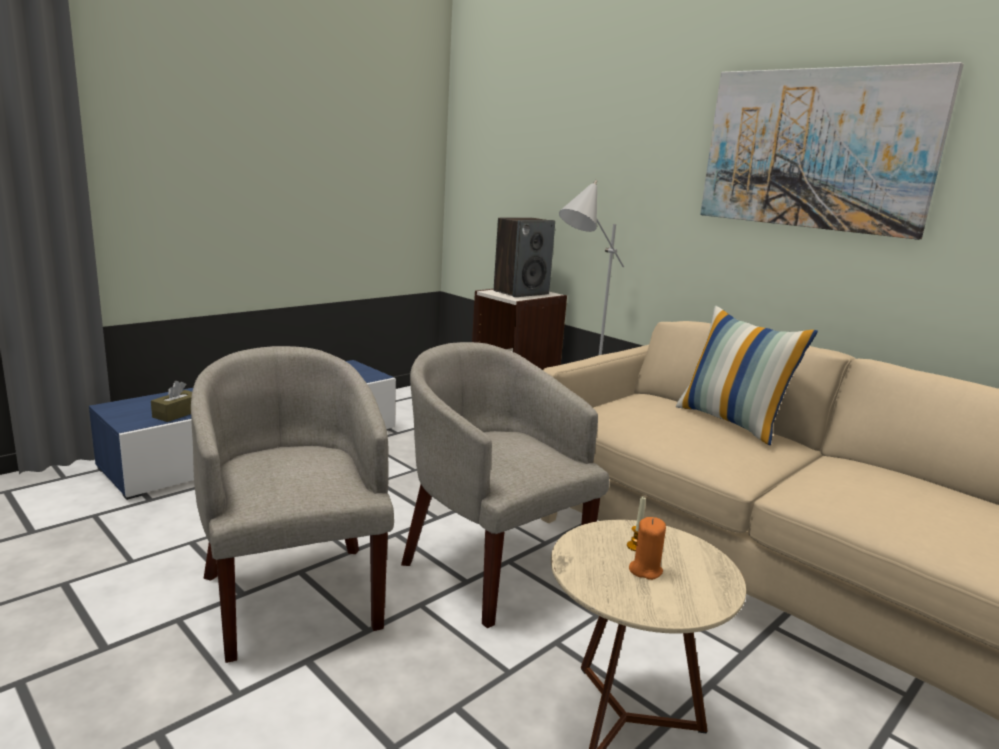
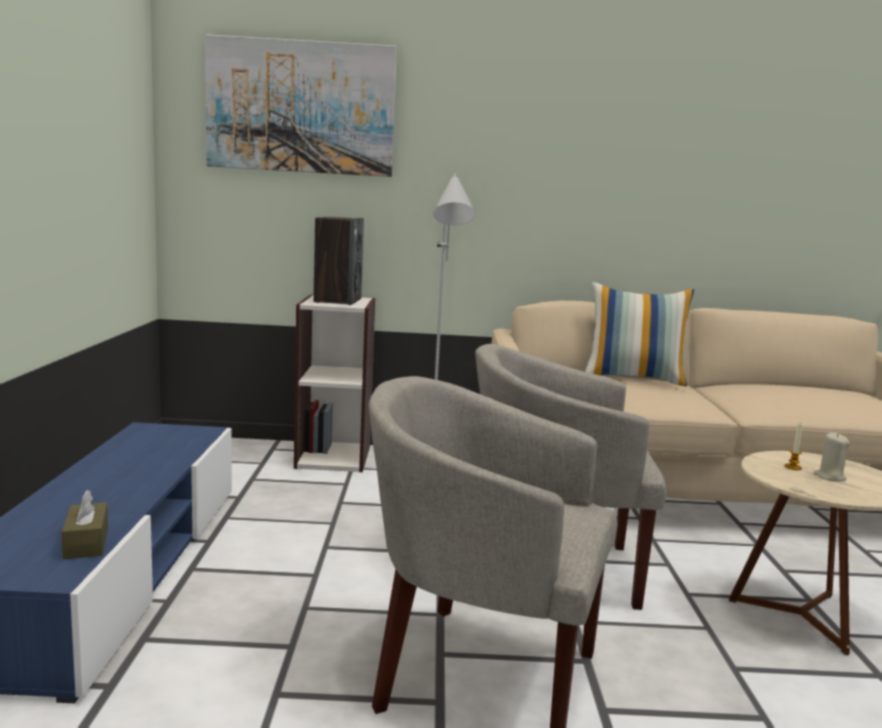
camera: 45 degrees left, 5 degrees down
(645, 570) = (829, 477): orange candle -> beige candle
(816, 149) = (623, 147): picture -> picture (301, 107)

